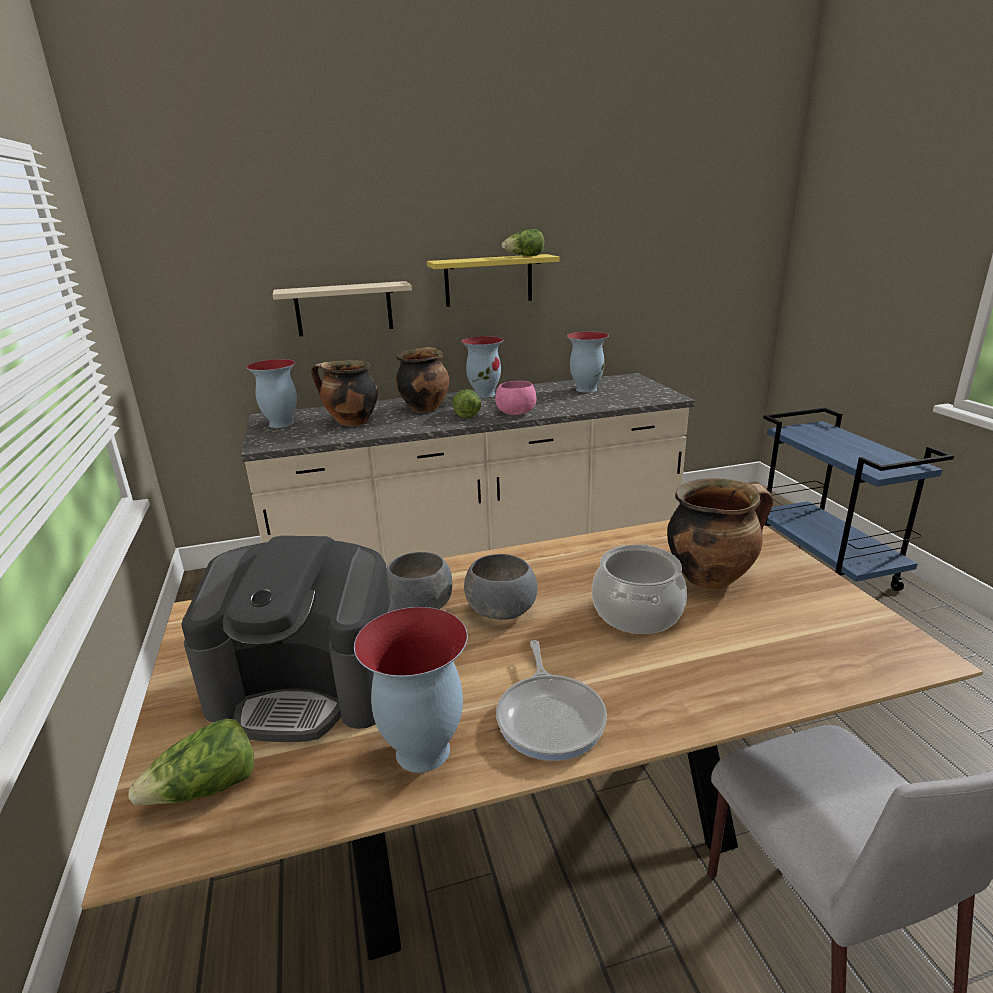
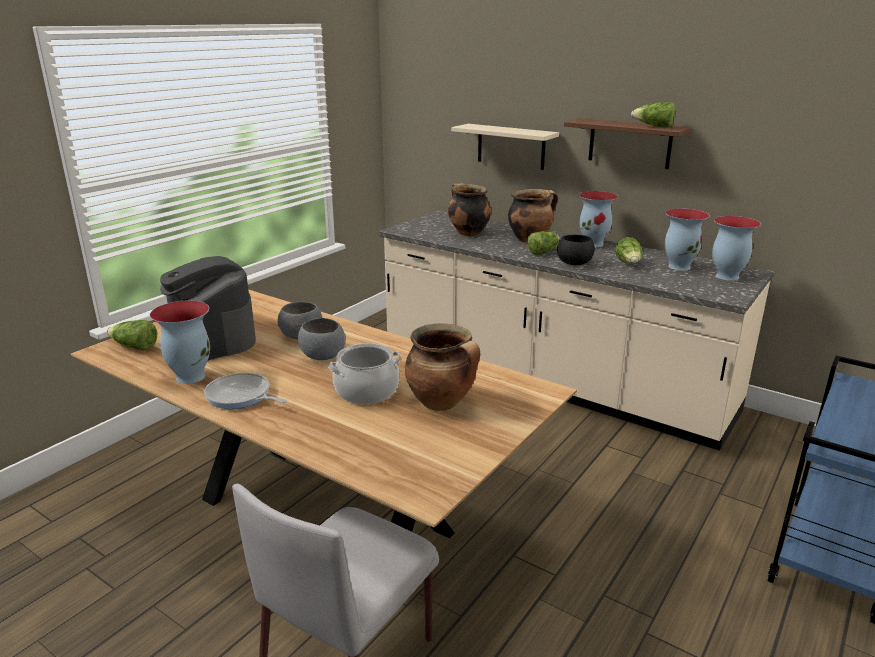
camera: 50 degrees right, 0 degrees up
(280, 424) = (434, 221): vase -> vase (726, 276)
(488, 280) = (629, 143): yellow shelf -> brown shelf
(515, 413) = (574, 263): pink bowl -> black bowl
(550, 717) = (240, 396): frying pan -> frying pan turned 75 degrees clockwise
(551, 399) = (629, 263): none -> lettuce

